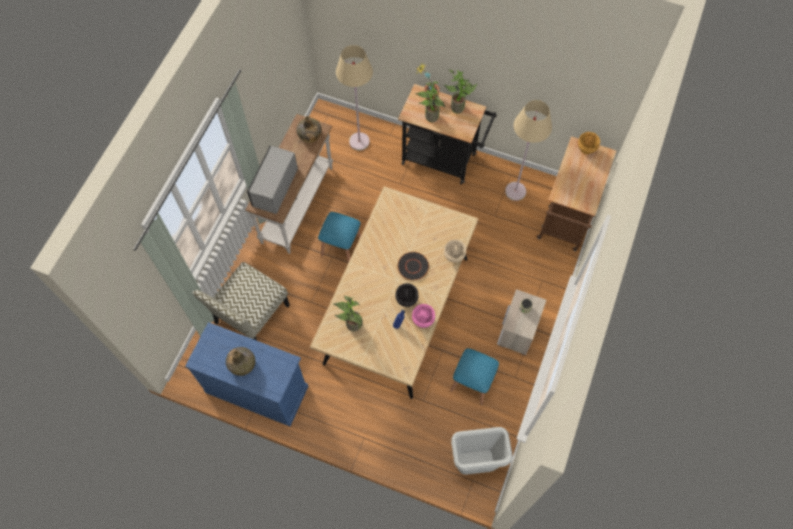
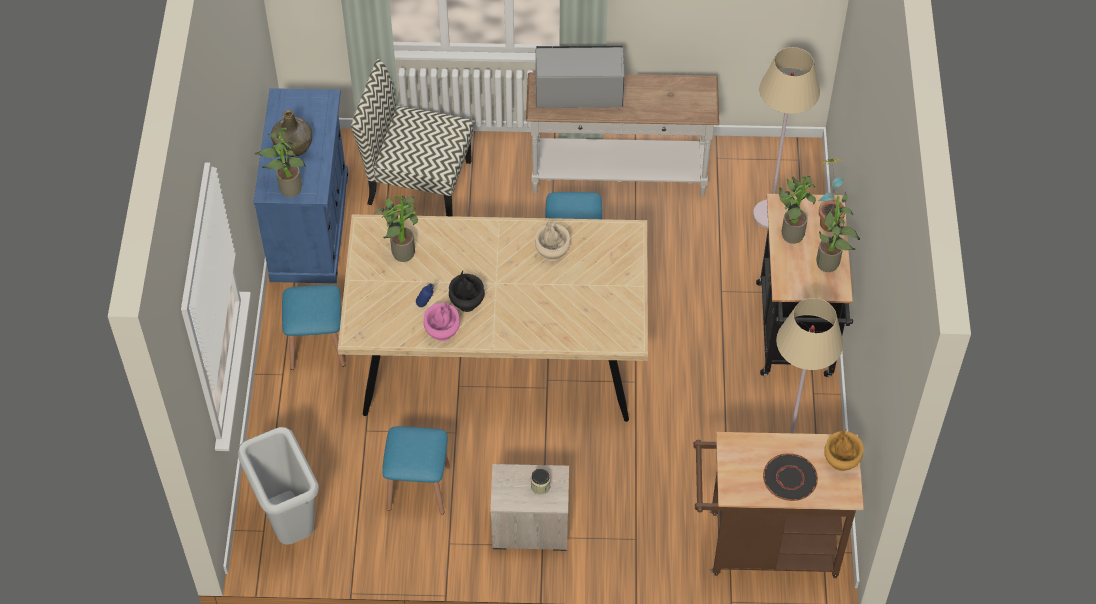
camera: 70 degrees right, 10 degrees down
(279, 378) = (287, 190): none -> potted plant
(309, 135) = (687, 102): green bottle -> none
(350, 411) = (317, 345): none -> blue stool
(413, 266) = (526, 295): black plate -> black plate (790, 478)
(453, 257) = (564, 342): beige vase -> beige vase (552, 253)

